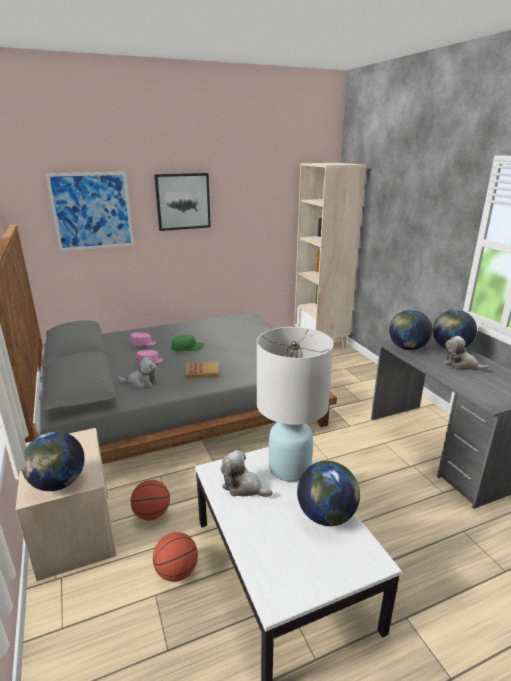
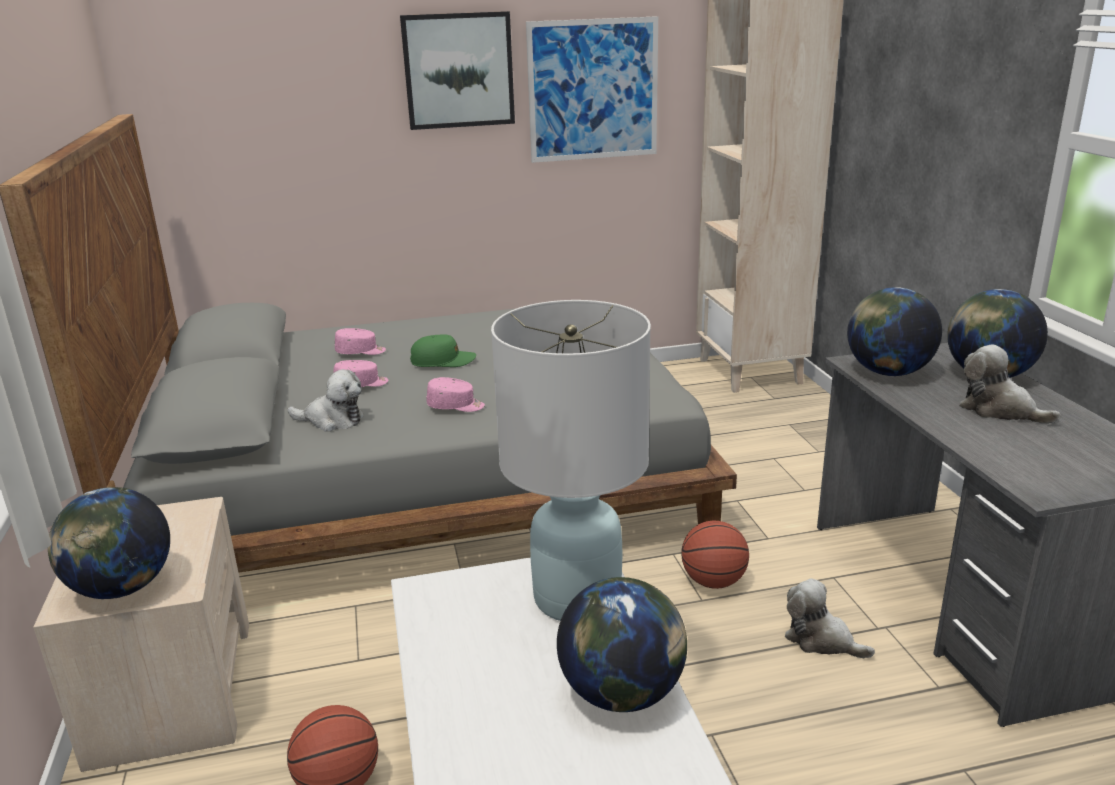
camera: 10 degrees right, 0 degrees up
(92, 211) = (279, 90): picture -> picture (593, 90)
(152, 514) = (320, 674): basketball -> basketball (713, 582)
(202, 371) = (456, 406): book -> pink cap
(243, 487) = (472, 625): plush toy -> plush toy (821, 640)

